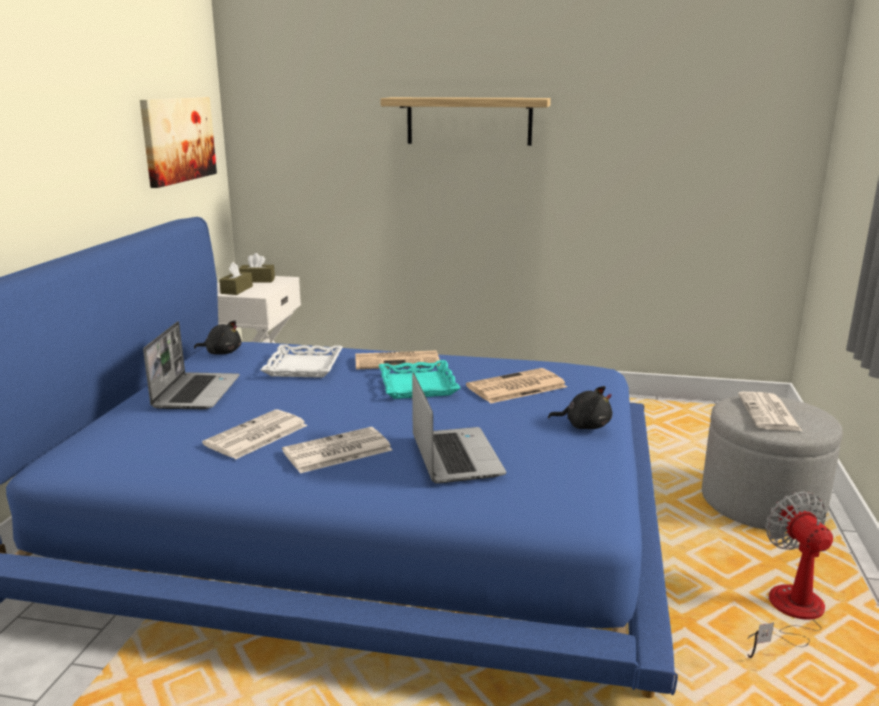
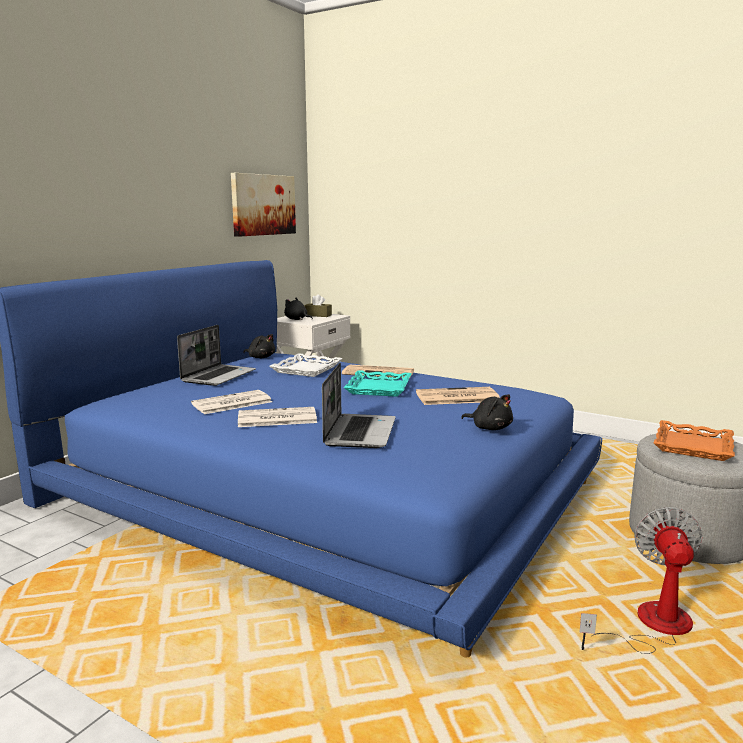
camera: 20 degrees right, 5 degrees down
(236, 290) = (297, 319): brown tissue box -> black plush toy
(469, 121) = (484, 192): shelf -> none
(769, 413) = (694, 446): newspaper -> orange tray

